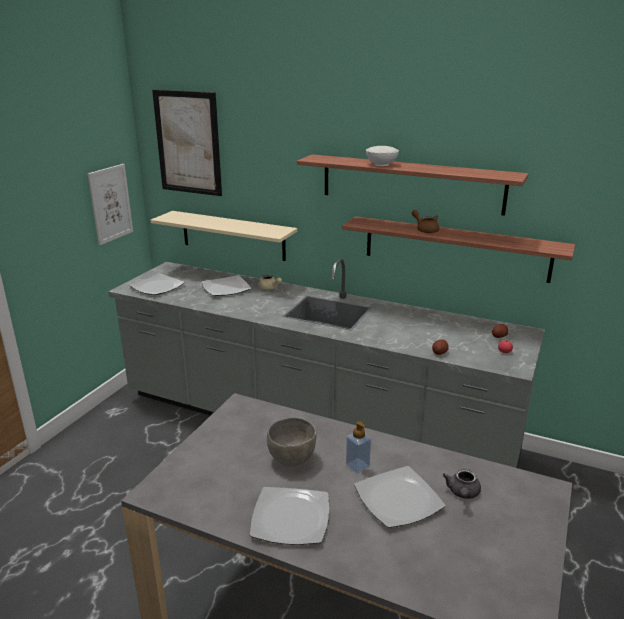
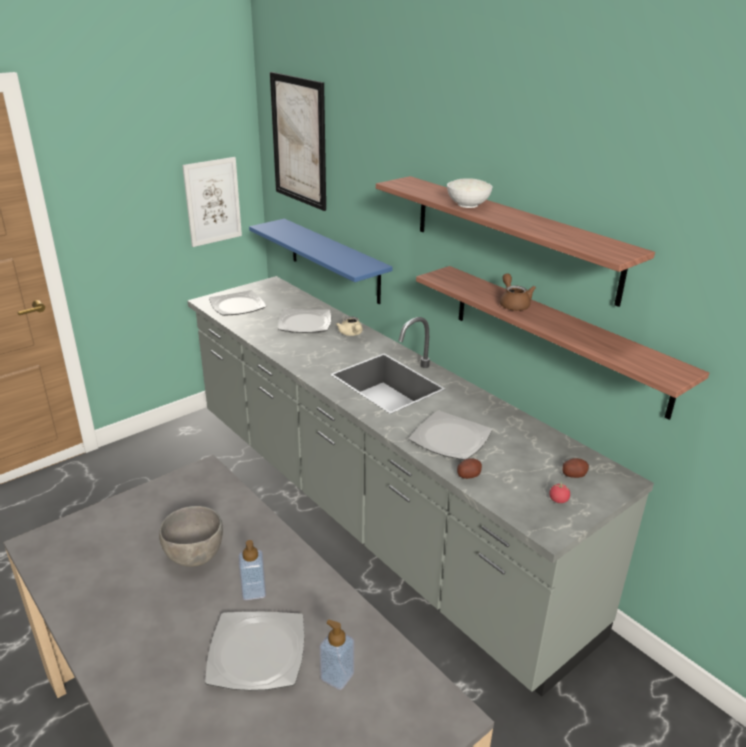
camera: 25 degrees right, 5 degrees up
(233, 235) = (334, 260): beige shelf -> blue shelf
(291, 519) = (127, 628): plate -> plate (450, 439)
(462, 493) = (337, 676): grey teapot -> soap dispenser

